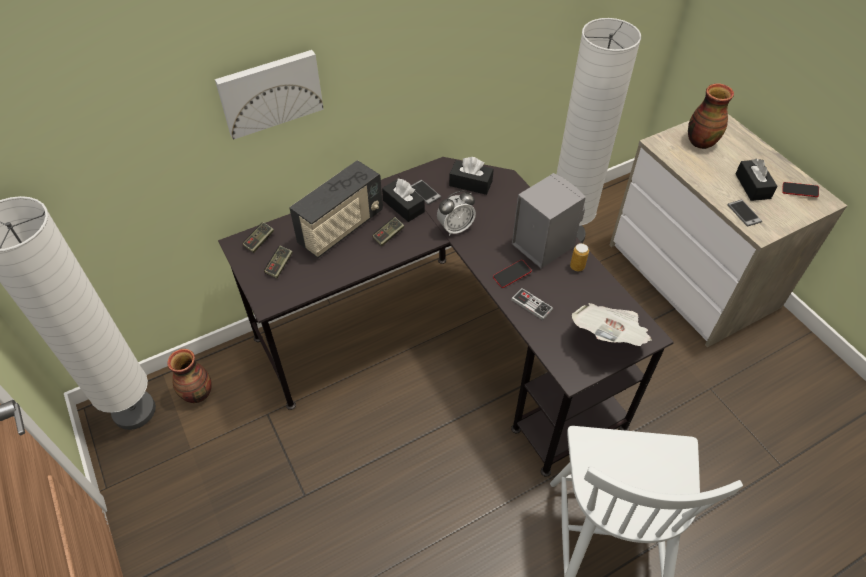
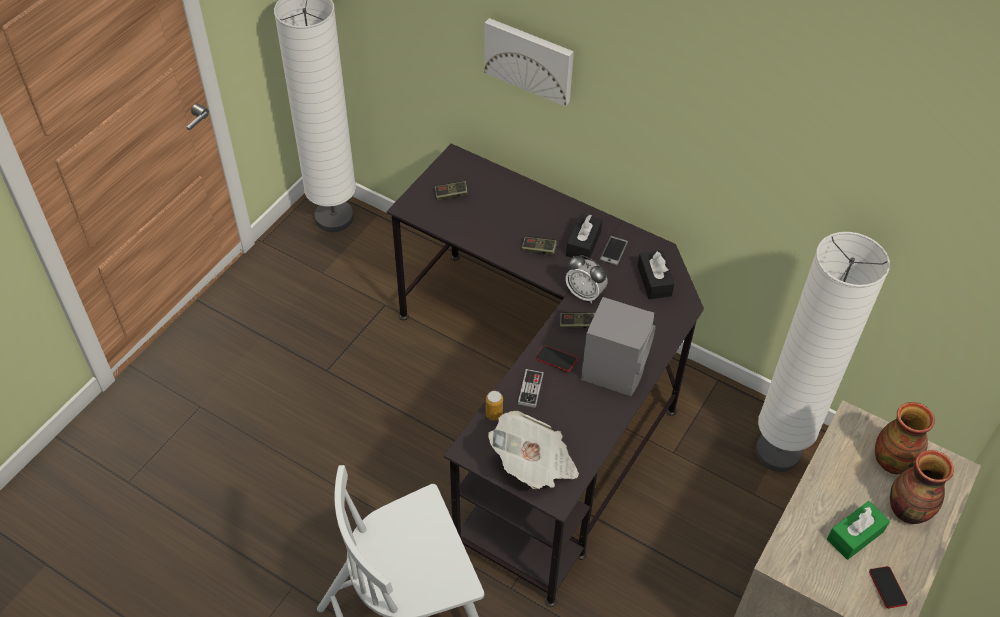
camera: 60 degrees right, 0 degrees up
(198, 393) = (375, 248): vase -> vase (908, 511)
(259, 241) = (468, 168): game controller -> game controller (577, 324)
(341, 228) = (522, 213): radio -> none
(577, 266) = (605, 408): can -> can (494, 414)
(744, 213) = (798, 537): phone -> none
(752, 186) = (855, 535): black tissue box -> green tissue box

